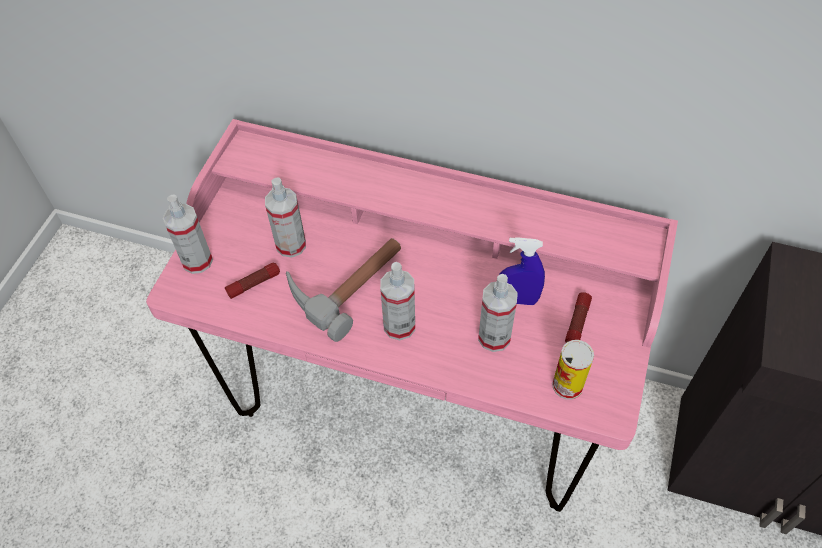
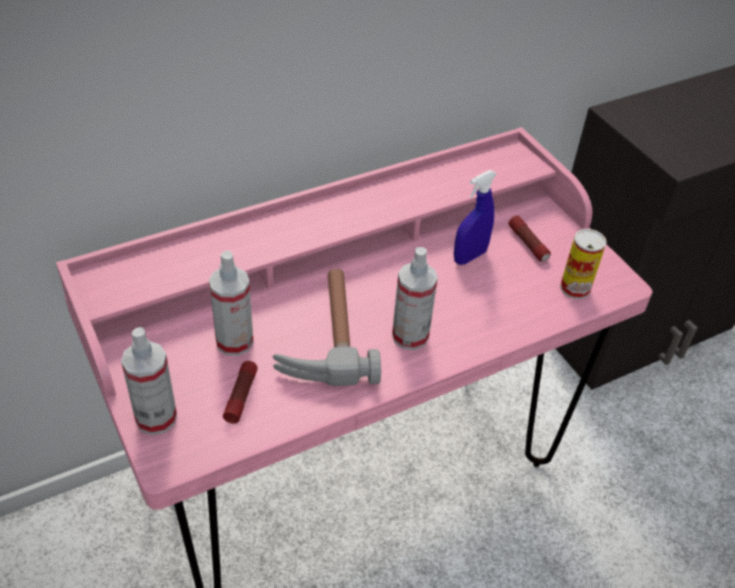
camera: 50 degrees left, 10 degrees down
(494, 337) = (488, 293): spray bottle -> none

